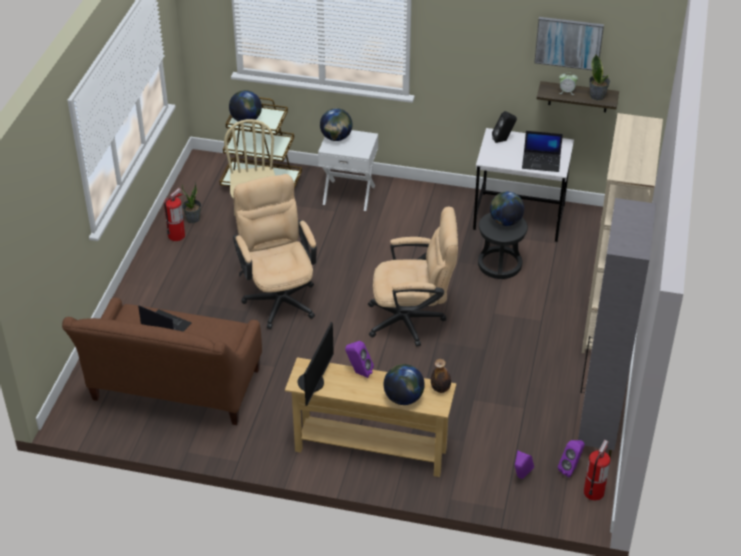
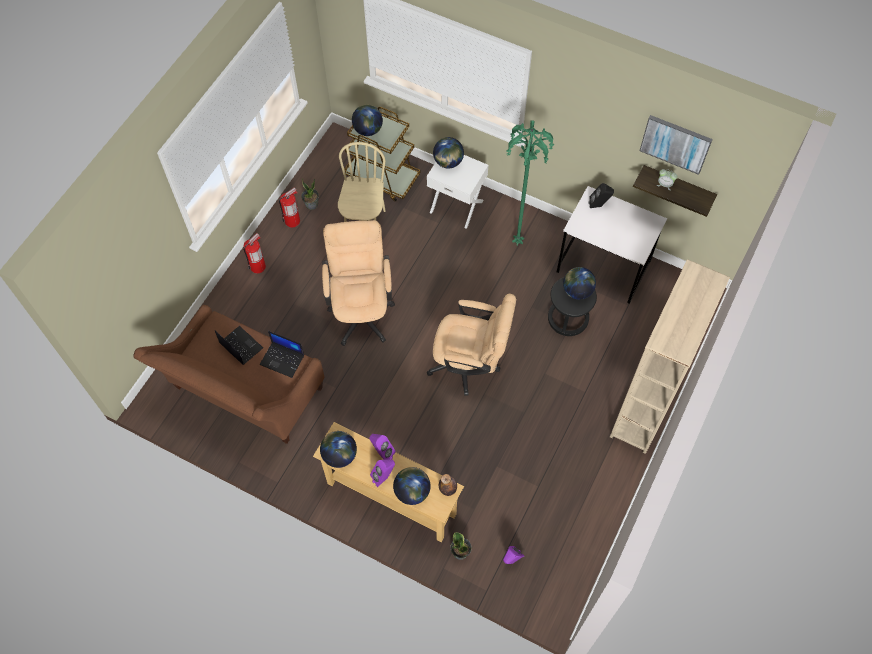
camera: 15 degrees right, 20 degrees up
(314, 383) = (339, 455): monitor -> globe
(423, 213) = (517, 243): none -> green floor lamp
(541, 162) = (626, 240): laptop -> laptop (283, 359)
(571, 469) = (557, 563): purple speaker -> purple speaker (384, 477)
(593, 492) = (569, 593): fire extinguisher -> fire extinguisher (258, 266)
(597, 96) = (693, 196): potted plant -> potted plant (460, 552)
(597, 431) = (595, 527): grey cabinet -> none

